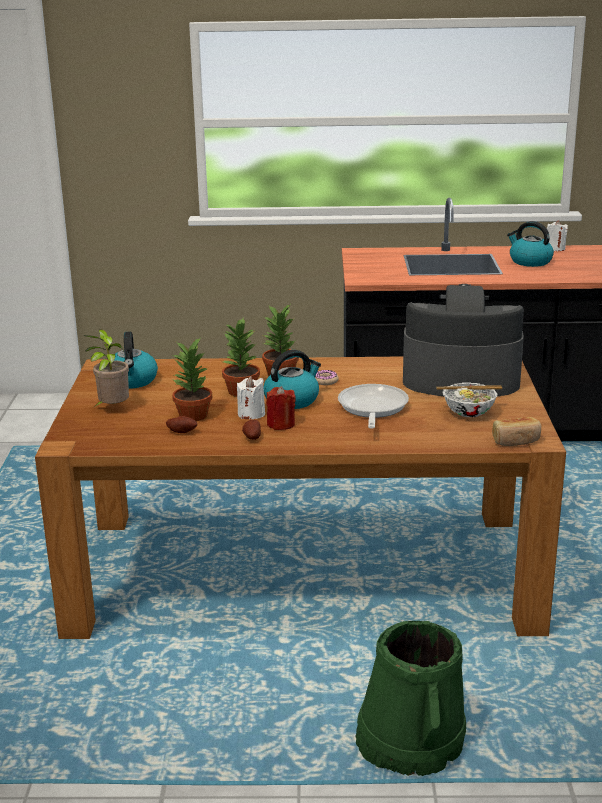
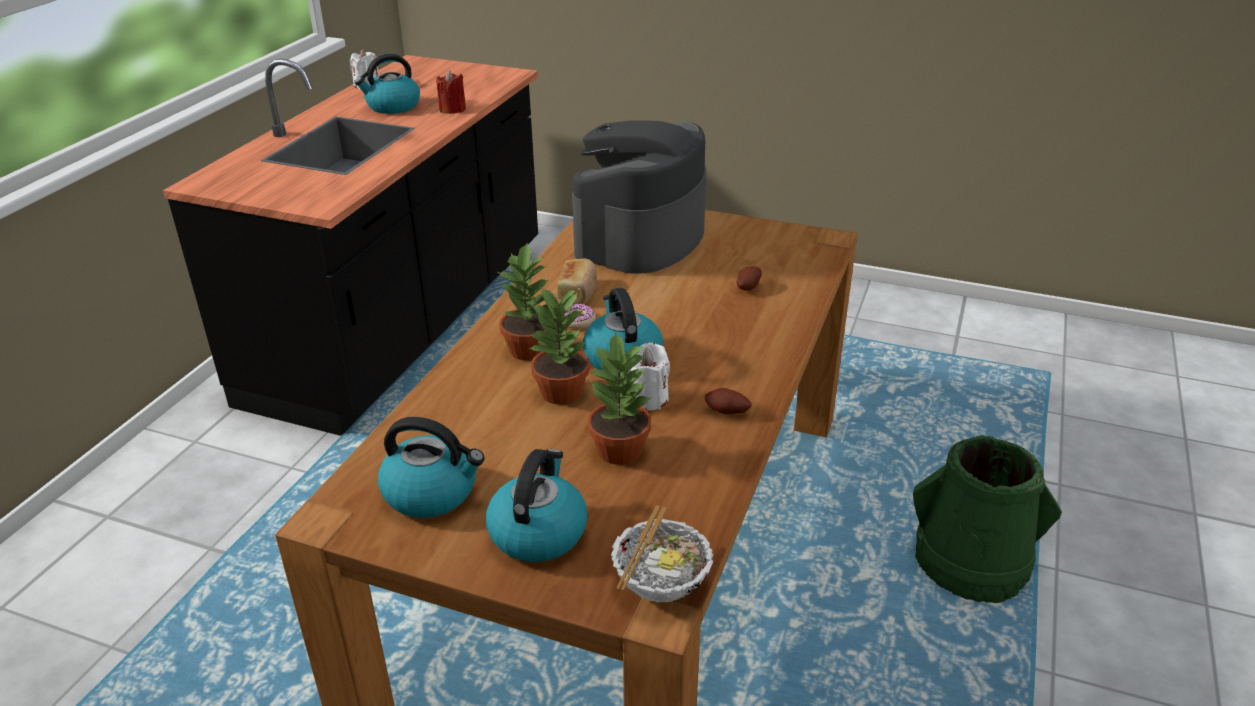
camera: 70 degrees left, 10 degrees up
(112, 409) = (538, 532): potted plant -> kettle
(182, 432) = (672, 470): potato -> potato (747, 287)
(281, 424) = (696, 382): red candle -> red candle (452, 109)
(372, 409) = (689, 309): frying pan -> none
(469, 412) = (736, 255): bowl -> bowl (660, 582)
(516, 441) = (823, 249): bread -> bread (578, 291)

